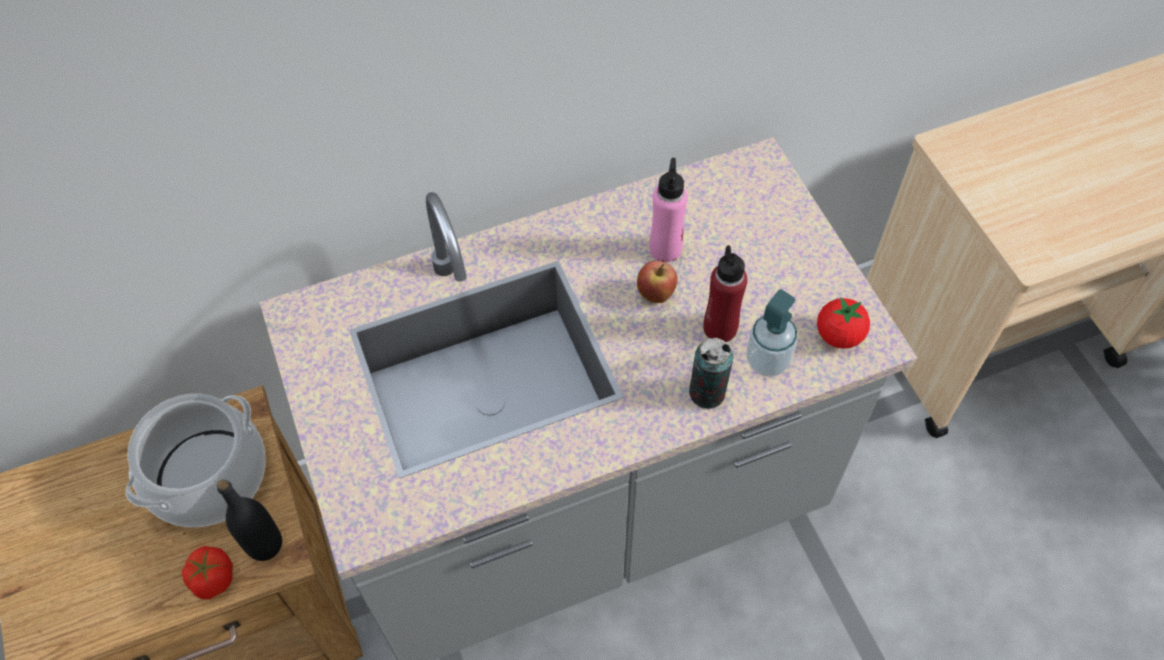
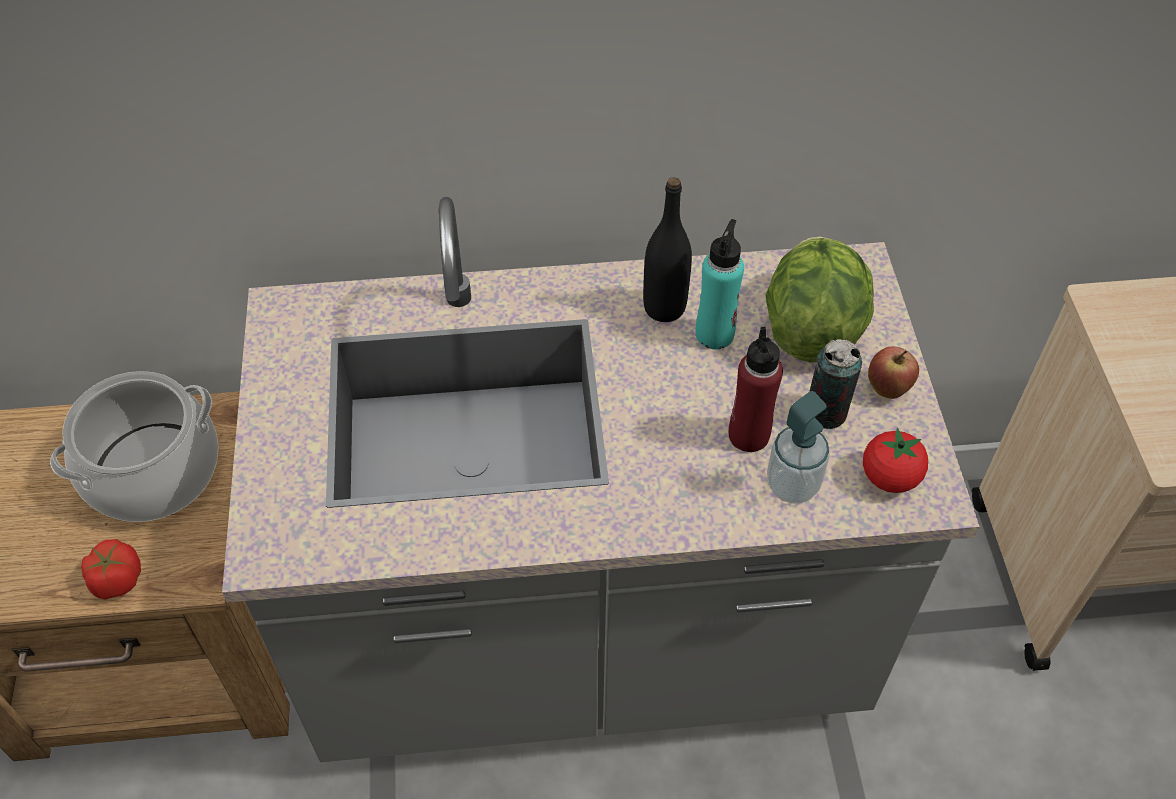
camera: 15 degrees right, 5 degrees down
(265, 544) = (184, 558): black bottle -> black bottle (664, 308)
(656, 294) = (686, 381): apple -> apple (887, 389)
(665, 249) = (714, 334): pink bottle -> turquoise bottle
(707, 393) = (708, 503): can -> can (826, 412)
(739, 224) = (811, 327): none -> lettuce

